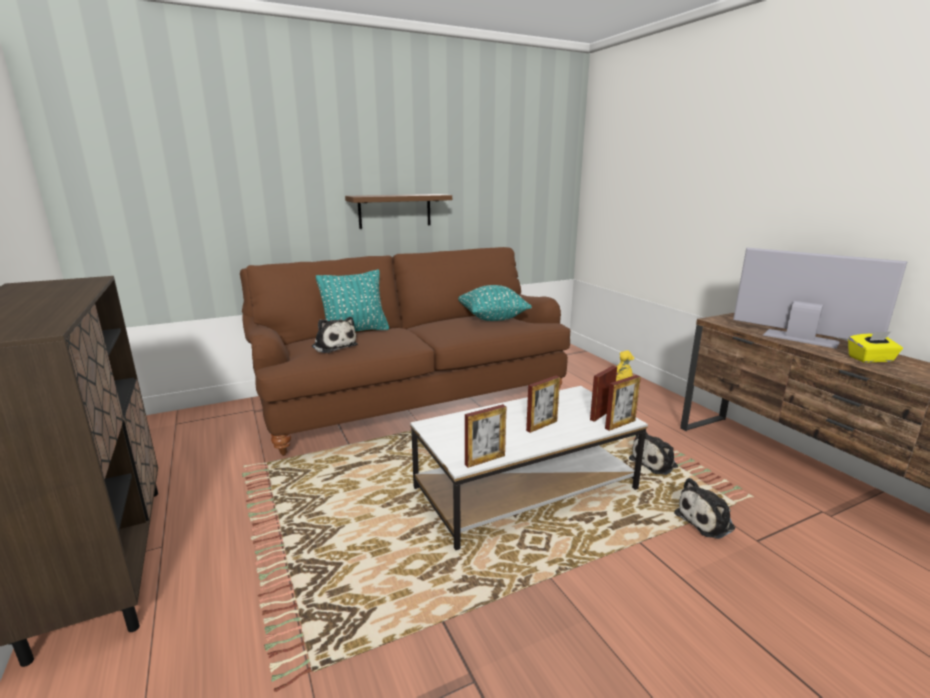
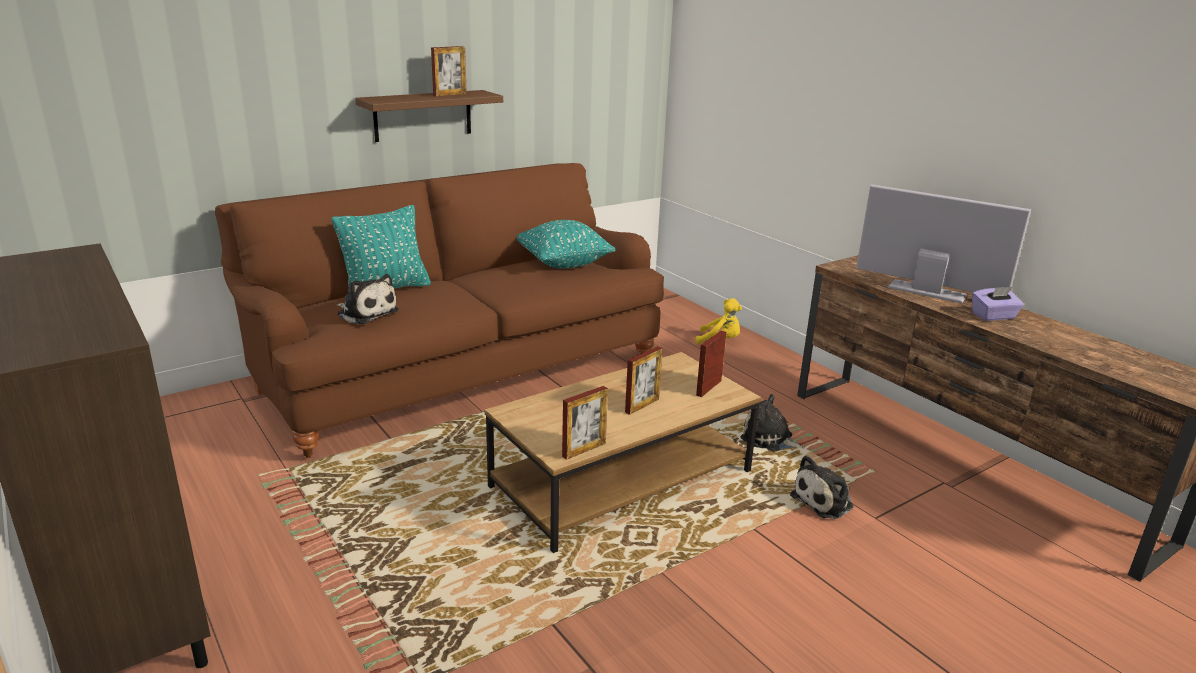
camera: 10 degrees left, 5 degrees up
(525, 488) = (621, 479): white coffee table -> brown coffee table
(620, 424) = (730, 399): picture frame -> picture frame (450, 95)
(655, 462) = (769, 439): plush toy -> plush toy turned 75 degrees clockwise
(871, 359) = (993, 316): yellow tissue box -> purple tissue box

